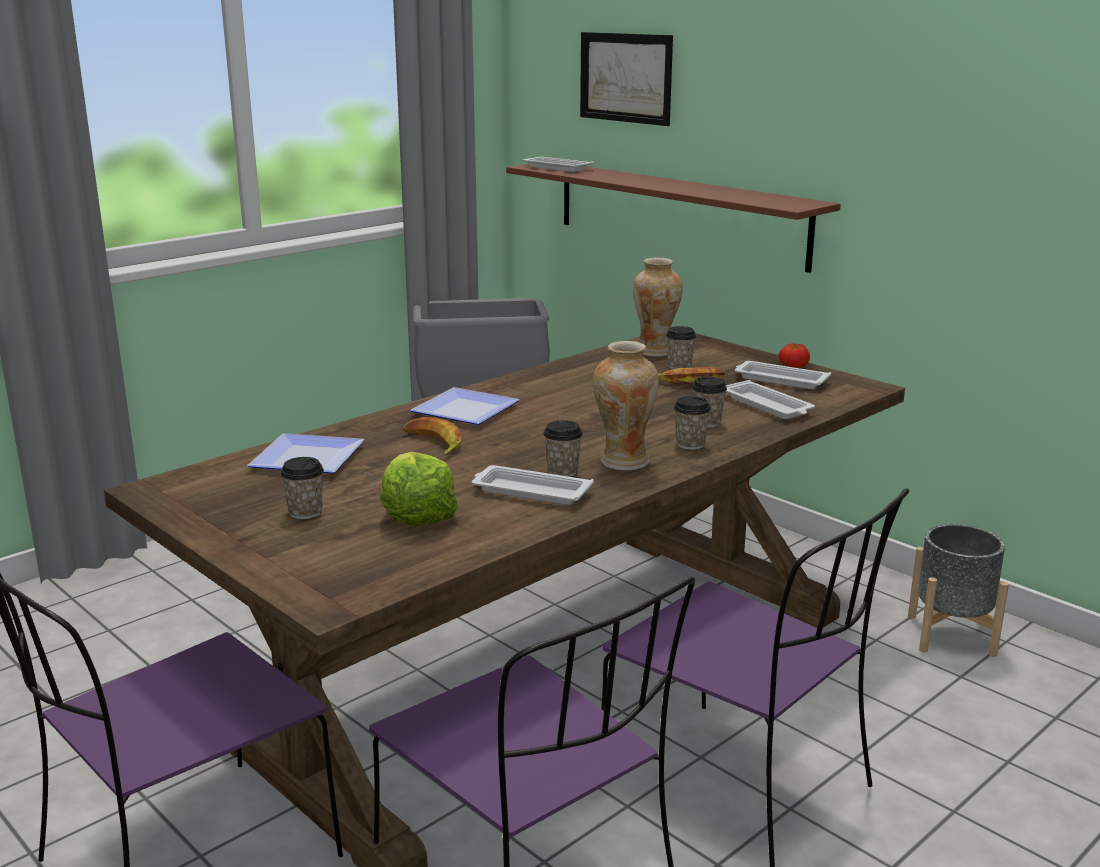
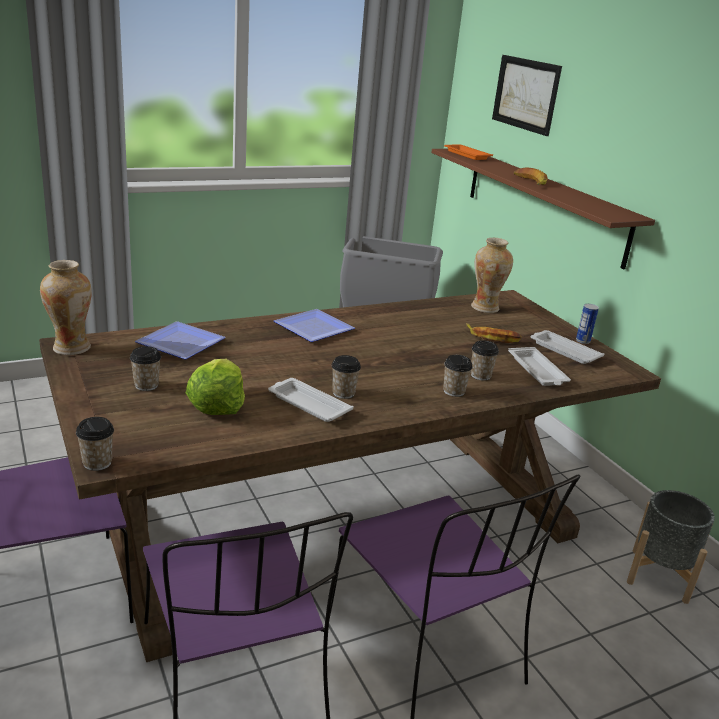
camera: 15 degrees right, 5 degrees up
(432, 443) = (271, 350): banana -> banana (529, 181)
(556, 168) = (466, 155): white tray -> orange tray
(624, 462) = (394, 395): vase -> vase (71, 348)
(679, 366) = (494, 324): cup -> cup (97, 463)
(793, 366) = (583, 341): tomato -> can

